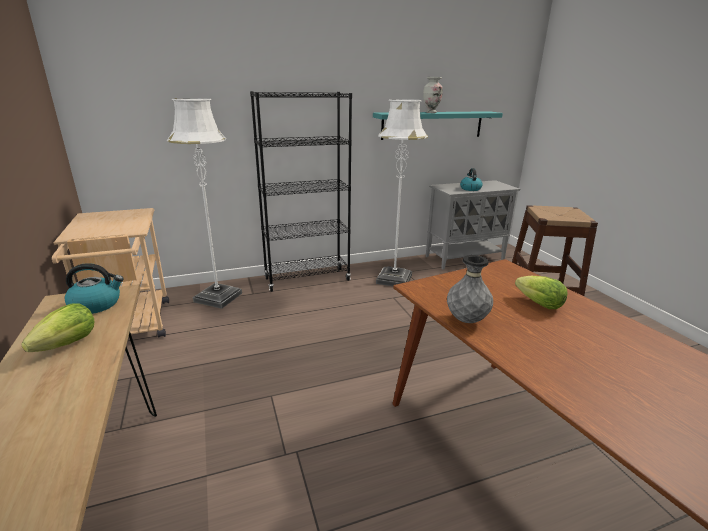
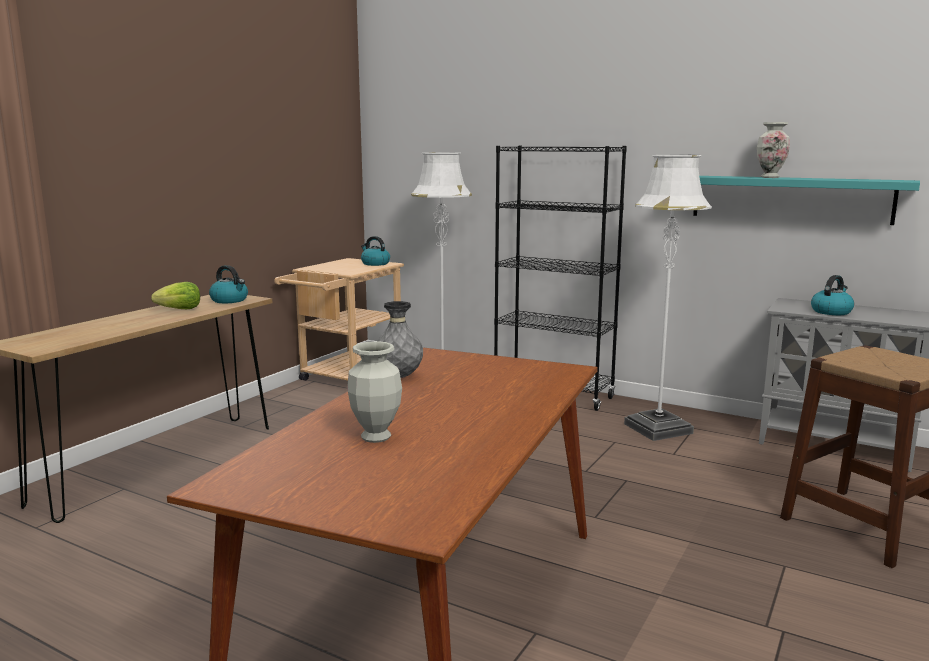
camera: 50 degrees right, 10 degrees down
(129, 214) = (375, 263): none -> kettle
(539, 304) = (494, 393): lettuce -> none
(626, 385) = (376, 437): none -> vase

